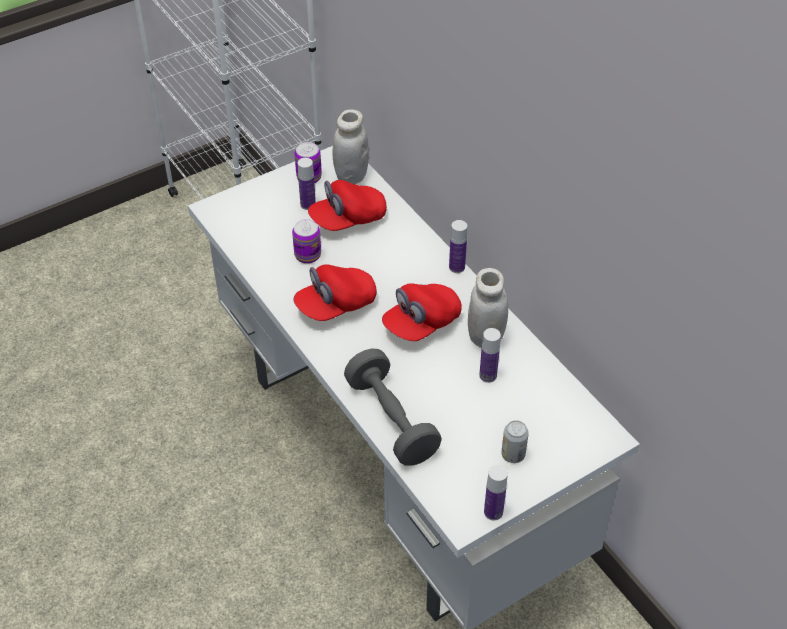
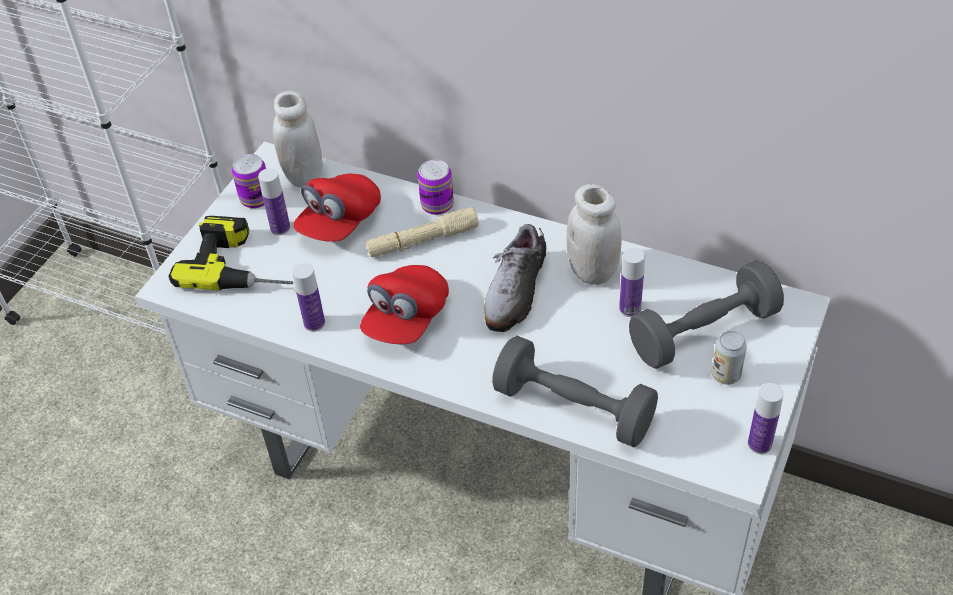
camera: 30 degrees left, 0 degrees up
(266, 217) = (242, 264): none -> power drill
(307, 255) = (327, 282): can -> can (437, 204)
(390, 258) = (422, 241): none -> beige flashlight
(421, 323) = (515, 291): red cap -> shoe
(457, 267) = (500, 216): bottle -> bottle (314, 323)
(524, 418) = (703, 332): none -> grey dumbbell

